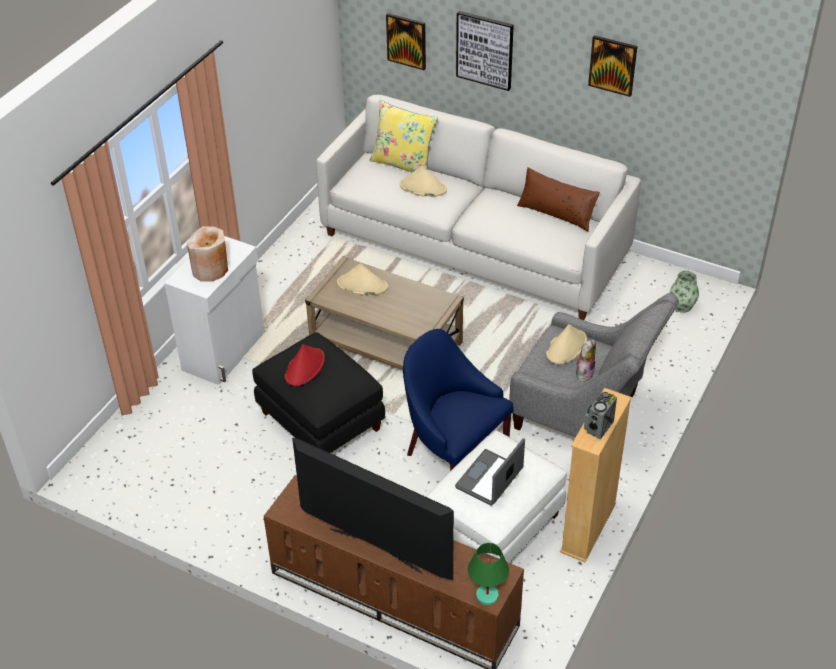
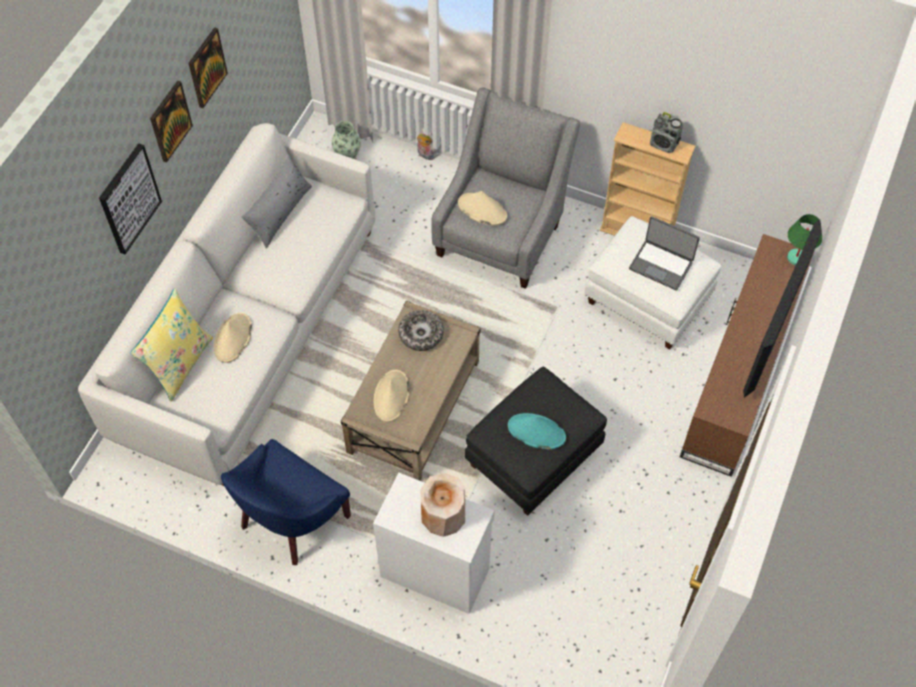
camera: 95 degrees left, 15 degrees up
(305, 367) = (536, 432): red hat -> turquoise hat
(406, 41) = (73, 292): picture -> picture (170, 121)
(425, 305) = (421, 334): none -> bowl
(453, 450) = (559, 337): blue armchair -> blue armchair (290, 520)
(556, 213) = (280, 213): brown pillow -> grey pillow
(584, 373) = (512, 198): plush toy -> plush toy (425, 155)

